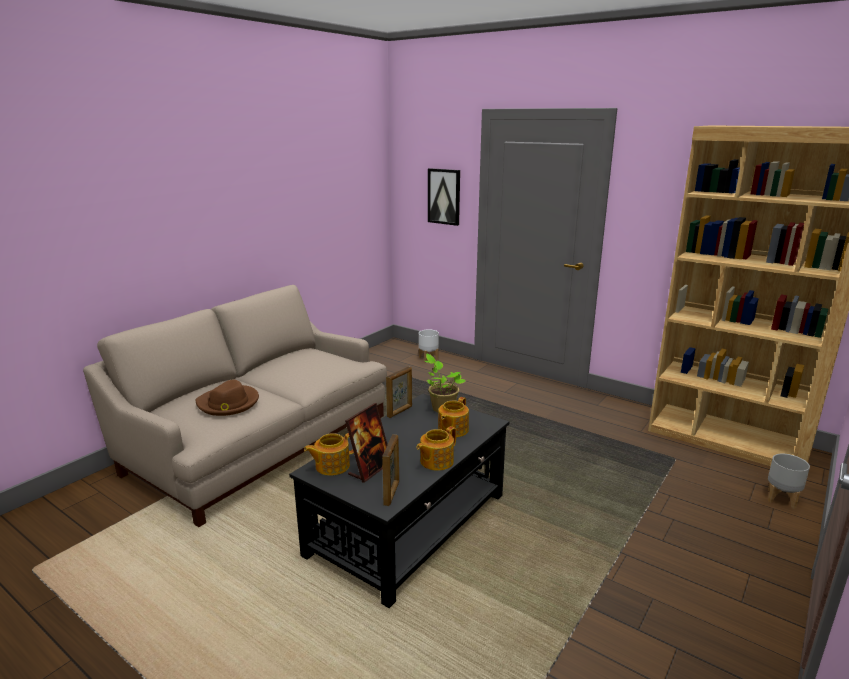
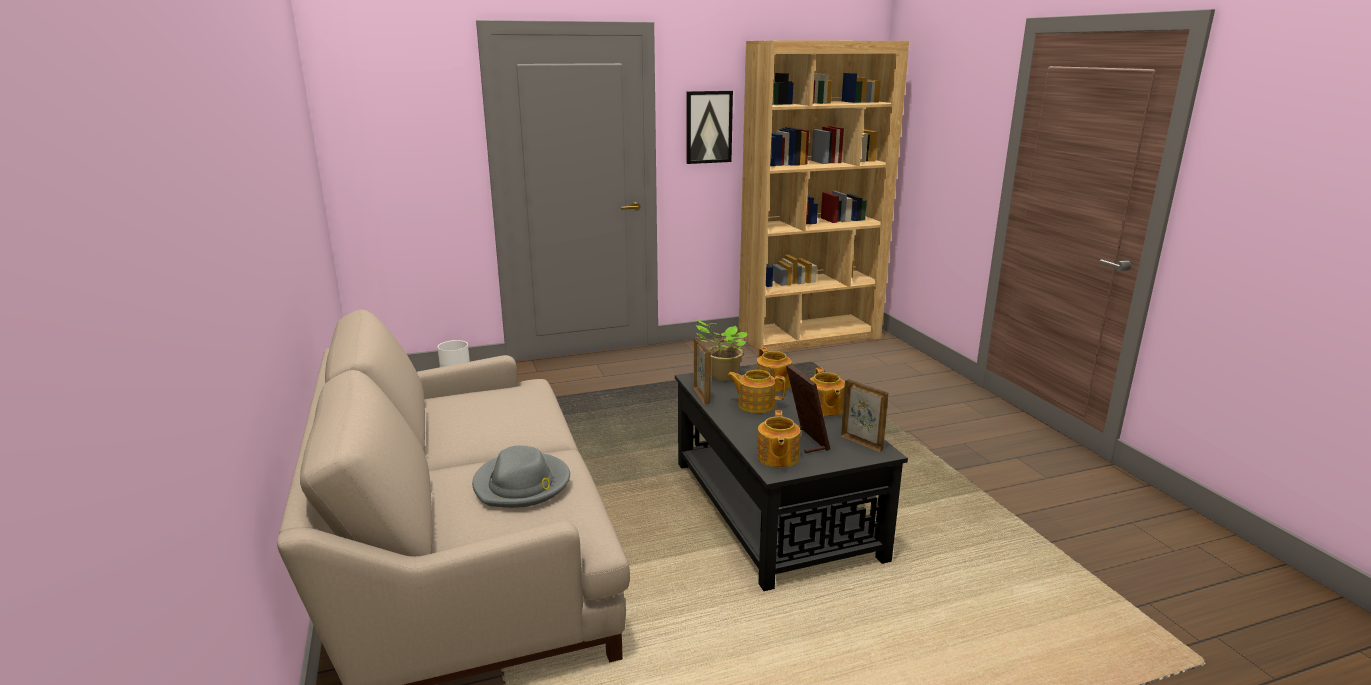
camera: 55 degrees left, 0 degrees up
(228, 403) = (522, 484): brown hat -> grey hat
(408, 434) = (755, 405): none -> teapot
(444, 196) = (427, 147): picture -> picture (708, 127)
(782, 499) = (897, 355): grey planter -> none

